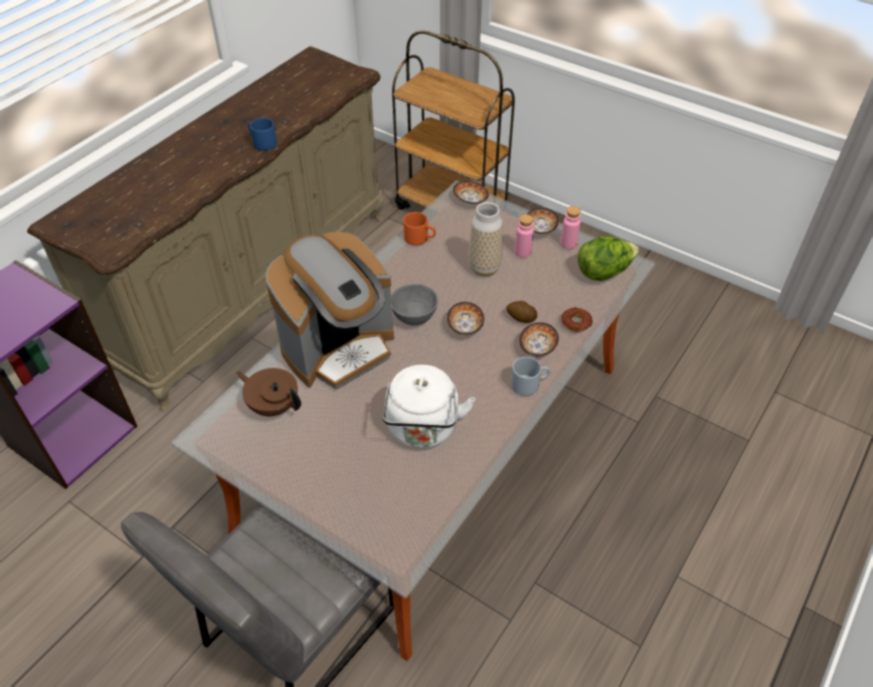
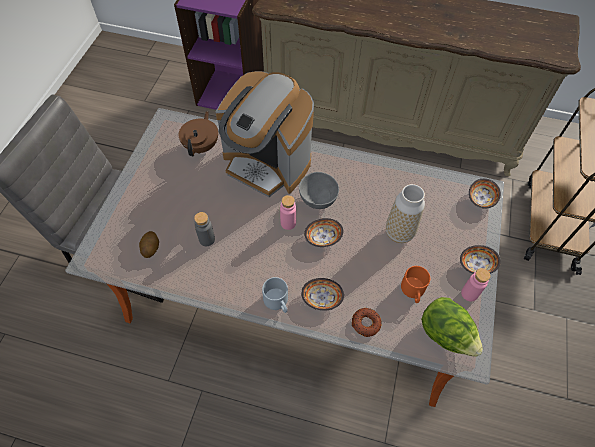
camera: 70 degrees right, 10 degrees up
(261, 142) = (426, 32): blue mug -> none
(420, 238) = (411, 177): orange mug -> orange mug (414, 291)
(423, 429) = (207, 239): white kettle -> grey bottle
(521, 318) = (351, 277): potato -> potato (150, 248)
(523, 252) = (436, 258): pink bottle -> pink bottle (288, 223)

